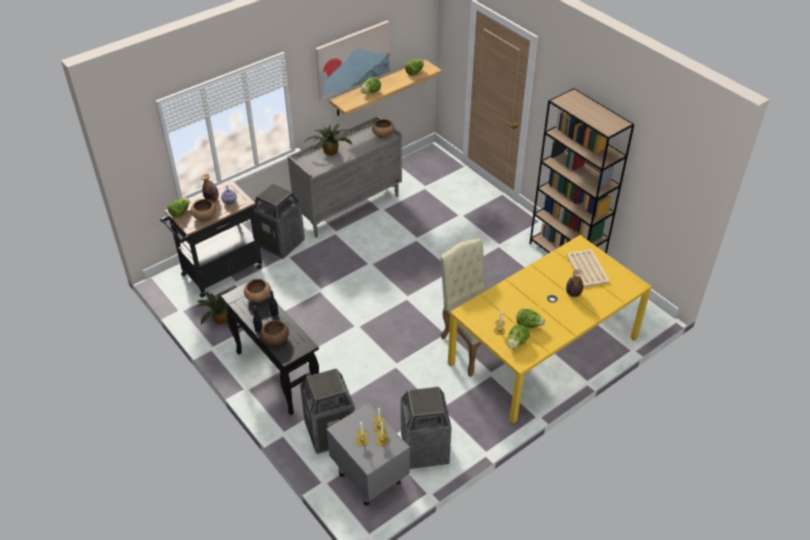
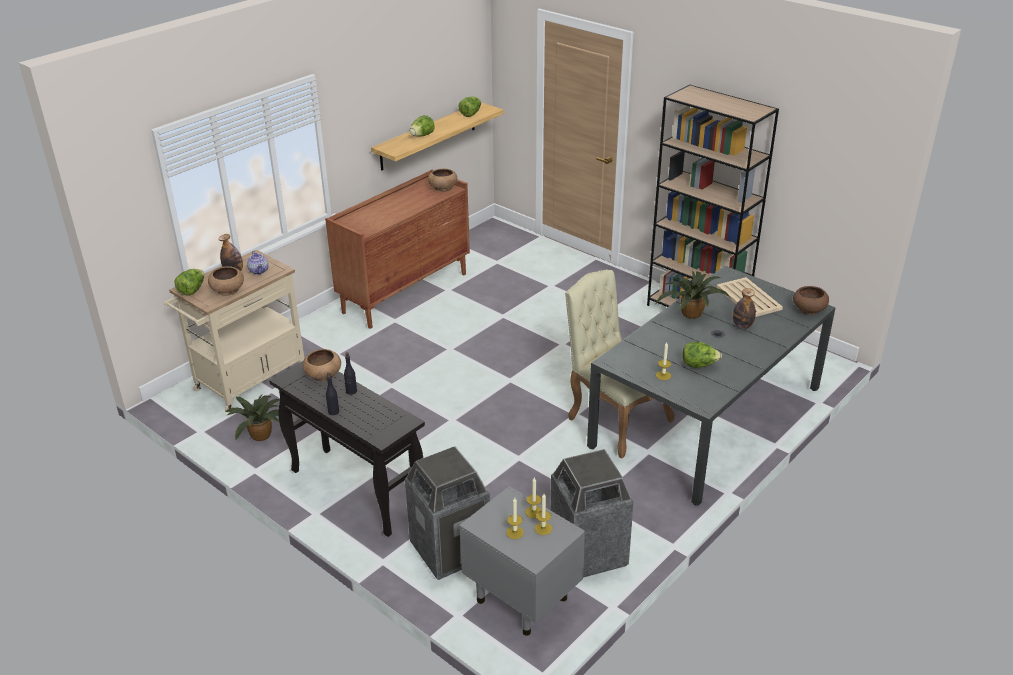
camera: 10 degrees left, 10 degrees down
(220, 272) = (247, 381): black cart -> beige cart
(275, 339) = (360, 420): brown bowl -> brown bowl (808, 309)
(281, 243) = (324, 340): trash can -> none
(329, 152) = (379, 211): potted plant -> potted plant (690, 314)
(349, 208) = (406, 293): grey cabinet -> brown cabinet
(352, 59) = (396, 92): picture -> none
(516, 343) = (691, 386): lettuce -> none
(543, 350) = (706, 417): yellow dining table -> grey dining table

